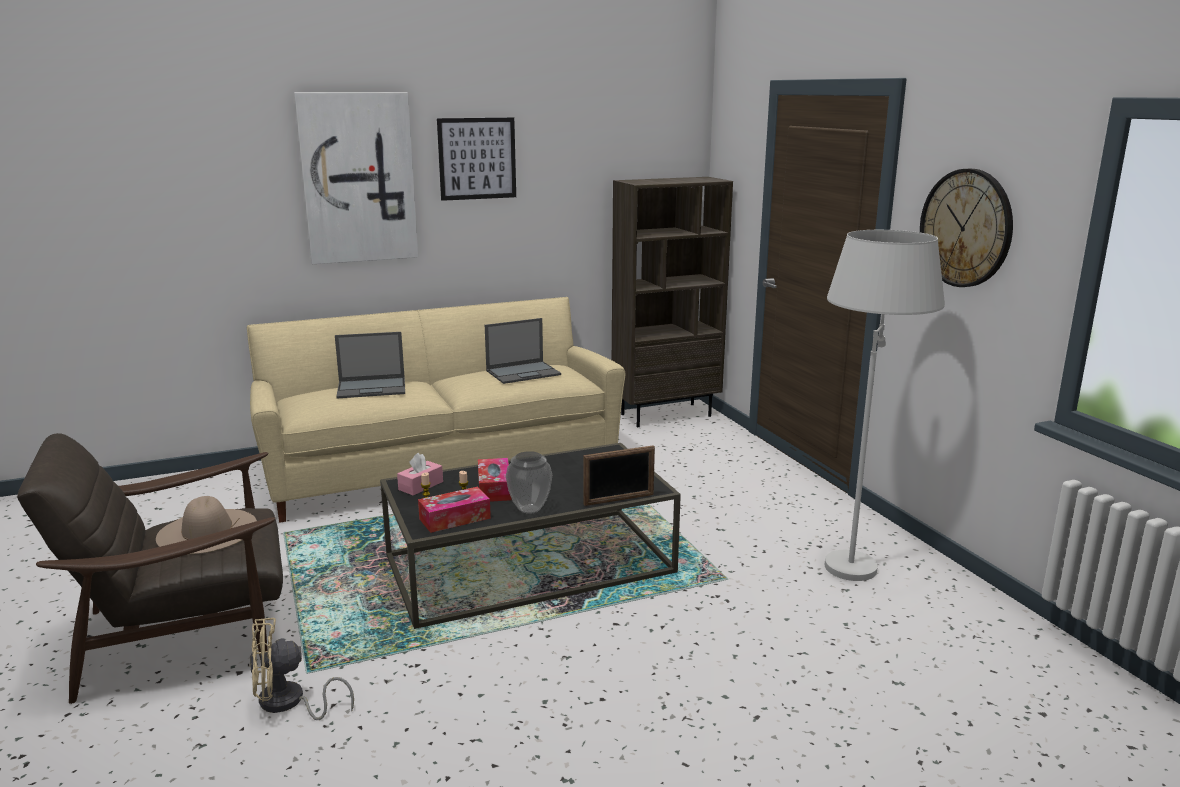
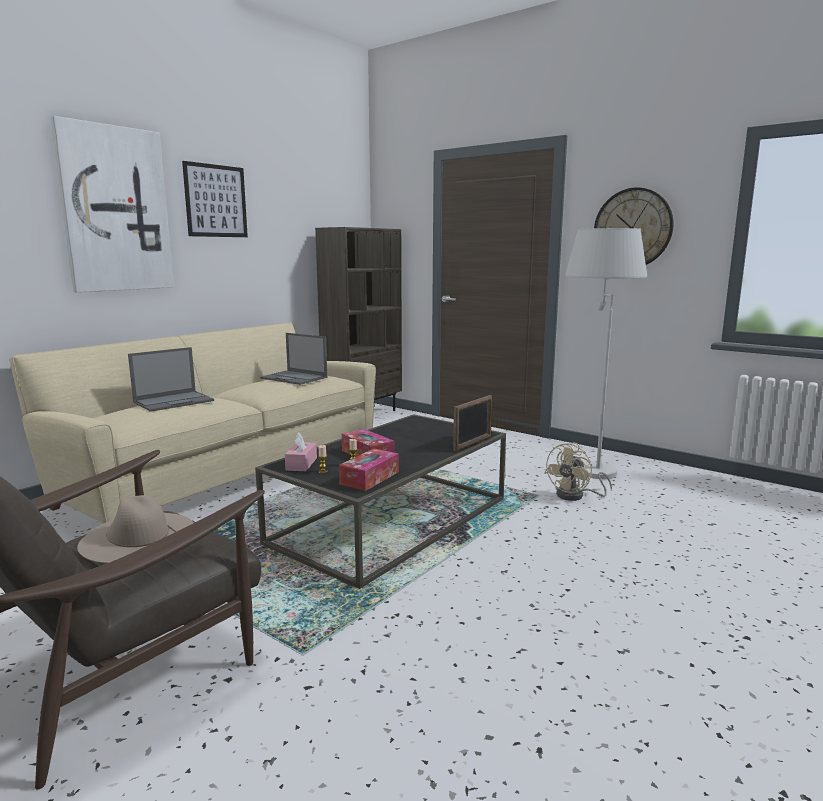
camera: 30 degrees left, 5 degrees down
(288, 703) = (318, 686): beige fan -> beige fan (576, 496)
(524, 372) = (294, 378): laptop -> laptop turned 90 degrees clockwise
(529, 509) = (418, 461): vase -> none

